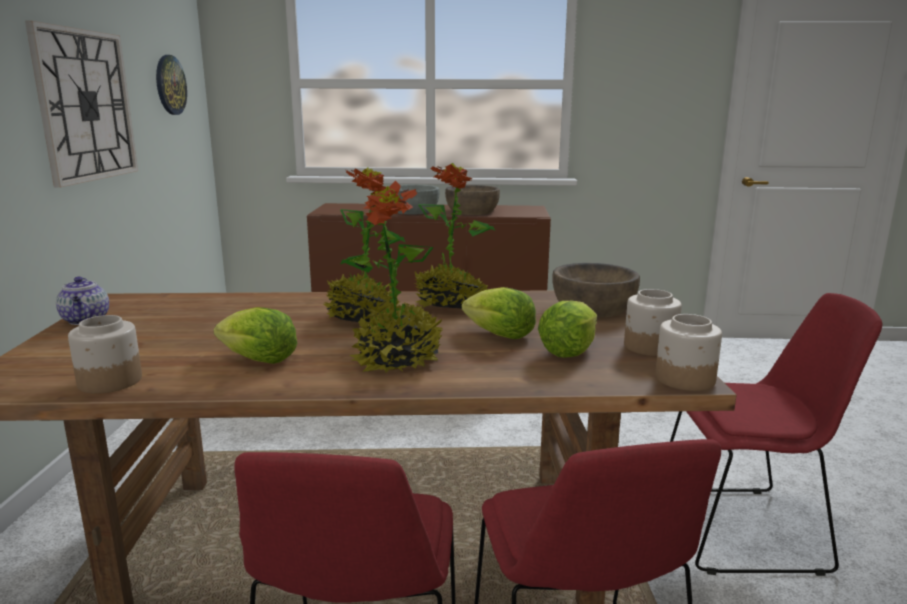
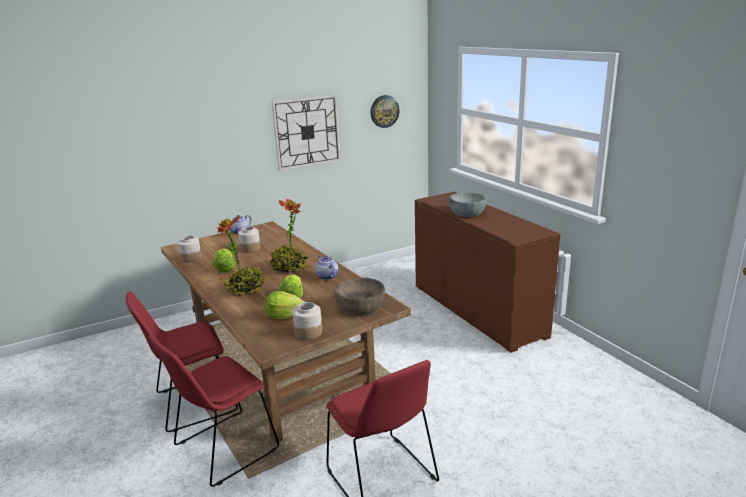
camera: 60 degrees right, 5 degrees up
(449, 304) = (327, 276): potted plant -> teapot
(472, 211) = (494, 224): brown bowl -> none
(684, 379) = (269, 348): jar -> jar (250, 249)

